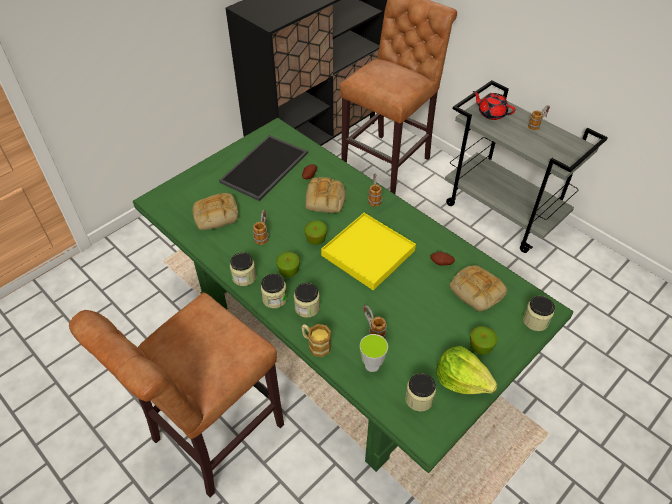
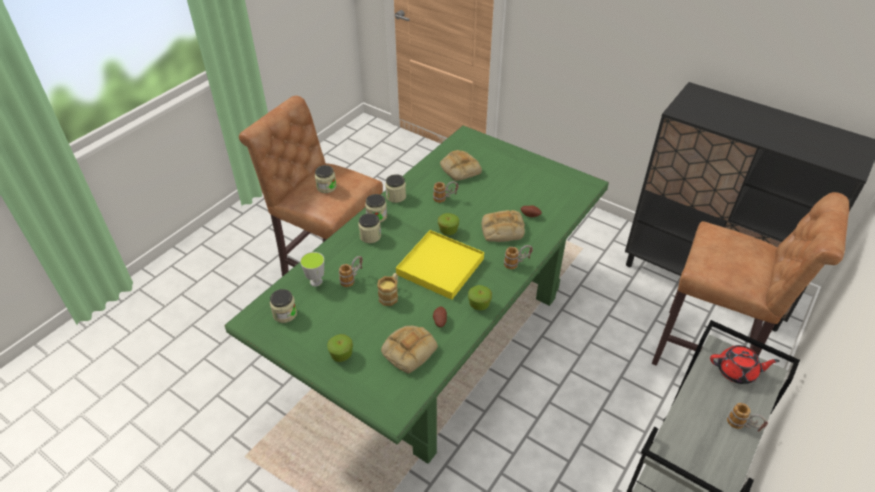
camera: 80 degrees right, 5 degrees down
(265, 168) = (529, 186): tray -> none
(288, 271) = (407, 220): apple -> apple (479, 304)
(316, 345) = (333, 246): mug -> mug (390, 295)
(461, 380) = (304, 342): lettuce -> none
(491, 113) = (737, 371): red teapot -> red teapot turned 75 degrees clockwise
(535, 321) = (378, 401): jar -> jar (326, 187)

